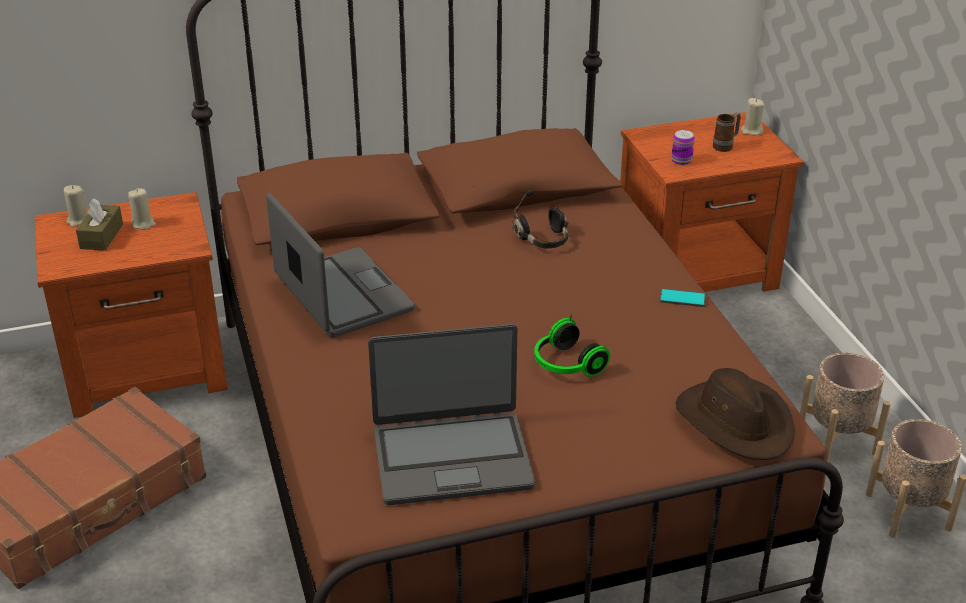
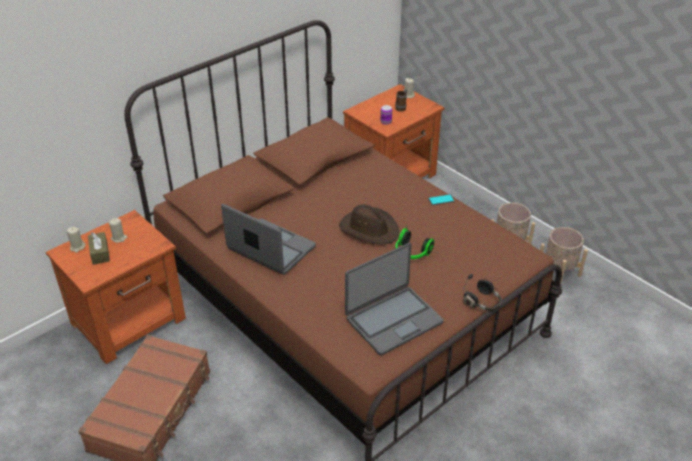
camera: 25 degrees left, 5 degrees up
(544, 240) = (352, 186): black headphones -> black headphones (483, 302)
(735, 421) = (508, 257): brown hat -> brown hat (369, 229)

